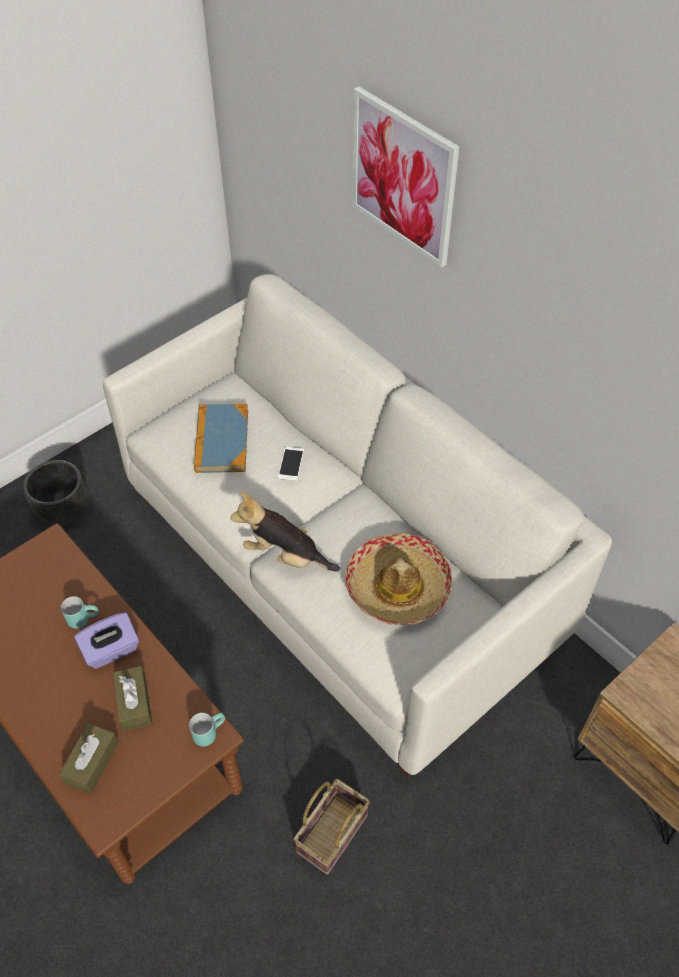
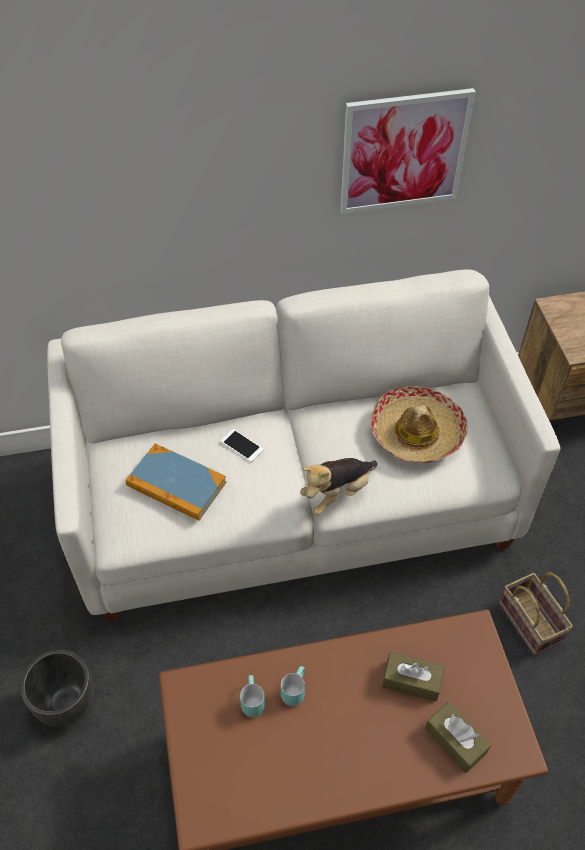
camera: 60 degrees left, 0 degrees up
(111, 650) = (344, 678): purple tissue box -> none
(208, 731) = (469, 632): turquoise mug -> turquoise mug (250, 700)
(403, 177) = (190, 135): picture -> picture (403, 151)

